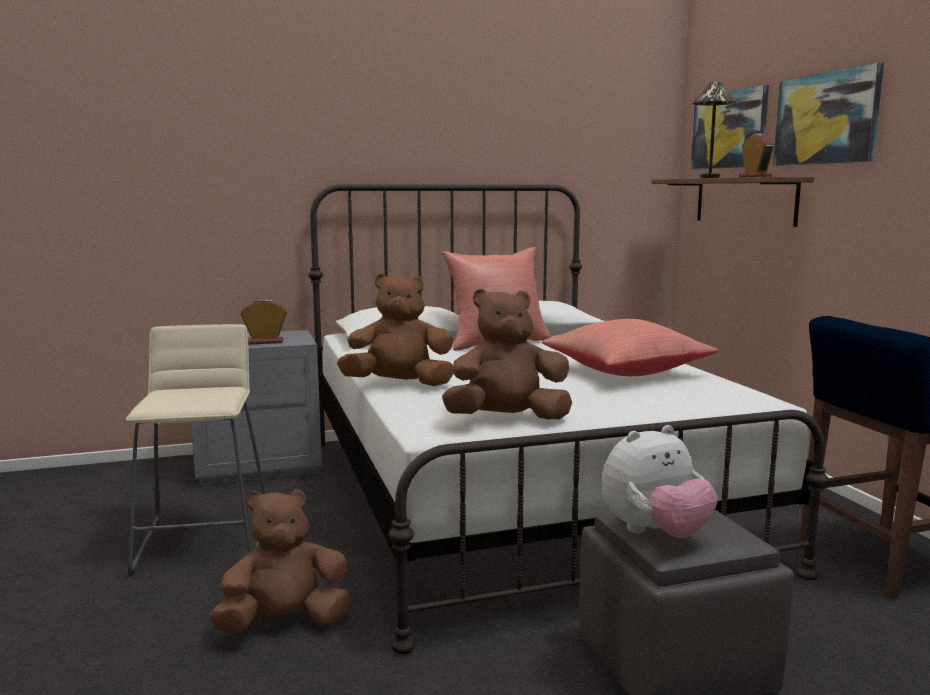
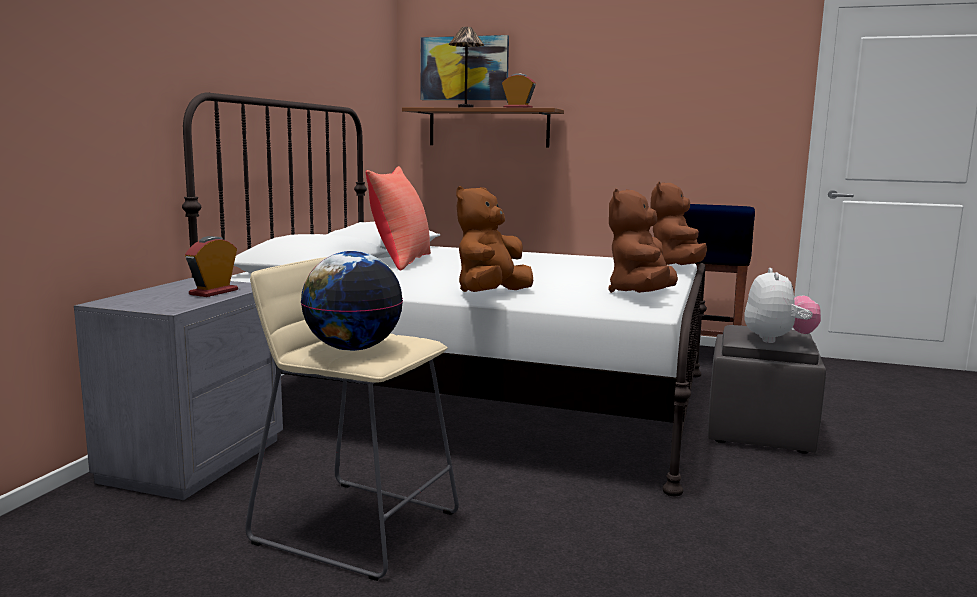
camera: 55 degrees left, 0 degrees up
(174, 396) = (353, 348): none -> globe
(285, 622) = (583, 524): brown plush toy -> brown plush toy (677, 268)
(624, 372) = (561, 262): red pillow -> none
(826, 118) = (572, 67): picture -> none

